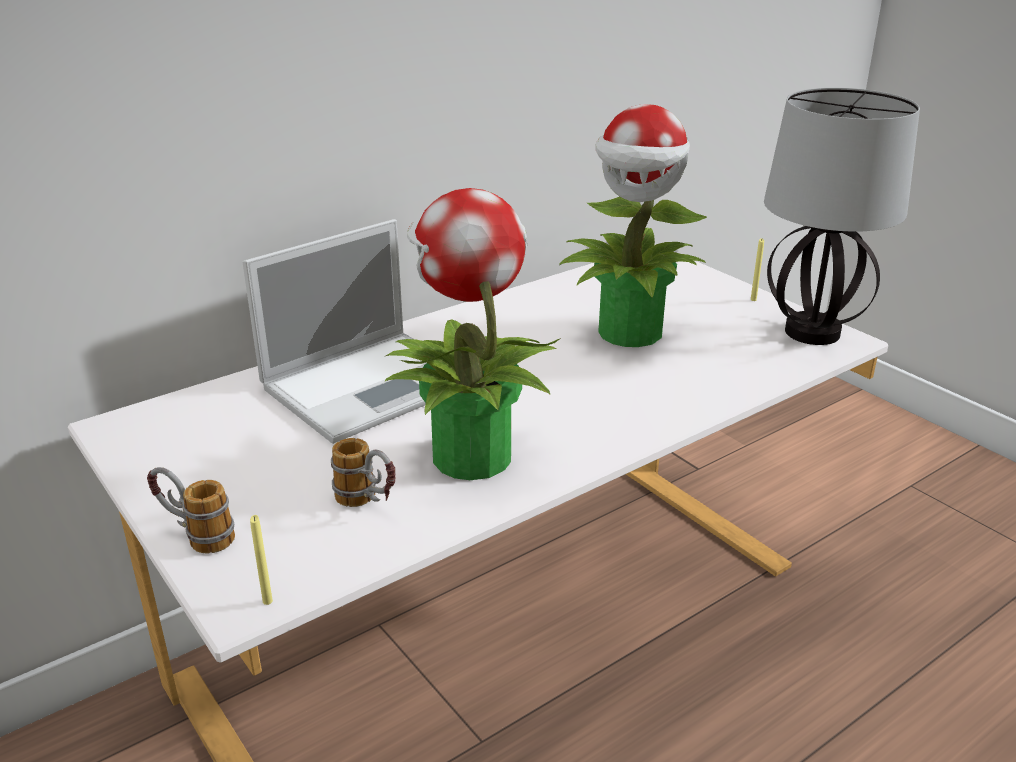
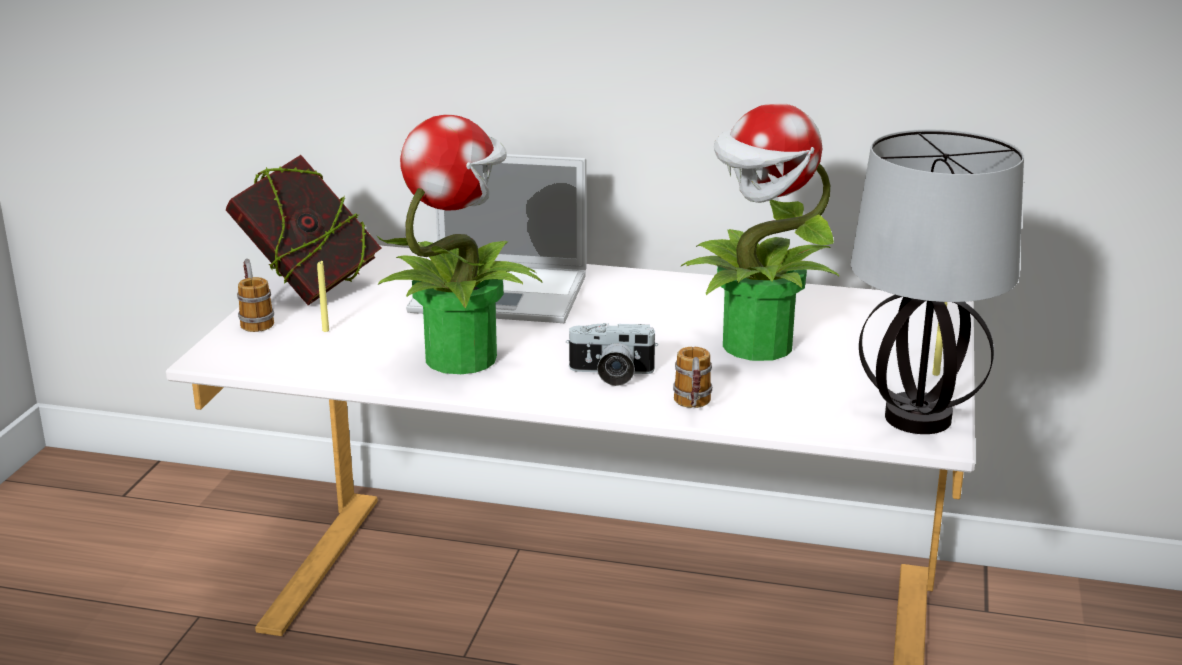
camera: 50 degrees right, 5 degrees down
(177, 472) = (309, 287): none -> book
(267, 601) = (221, 363): yellow candle -> yellow candle (325, 330)
(368, 502) = (357, 349): mug -> mug (693, 408)
(601, 405) = (611, 374): none -> camera

